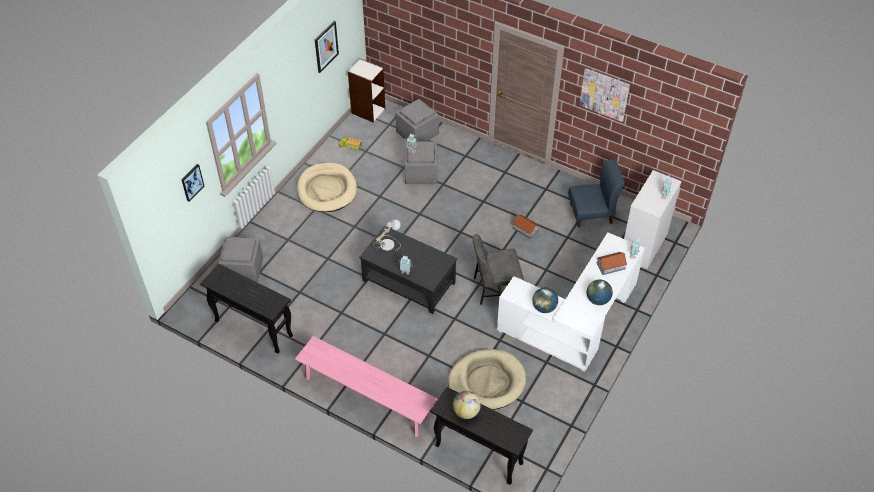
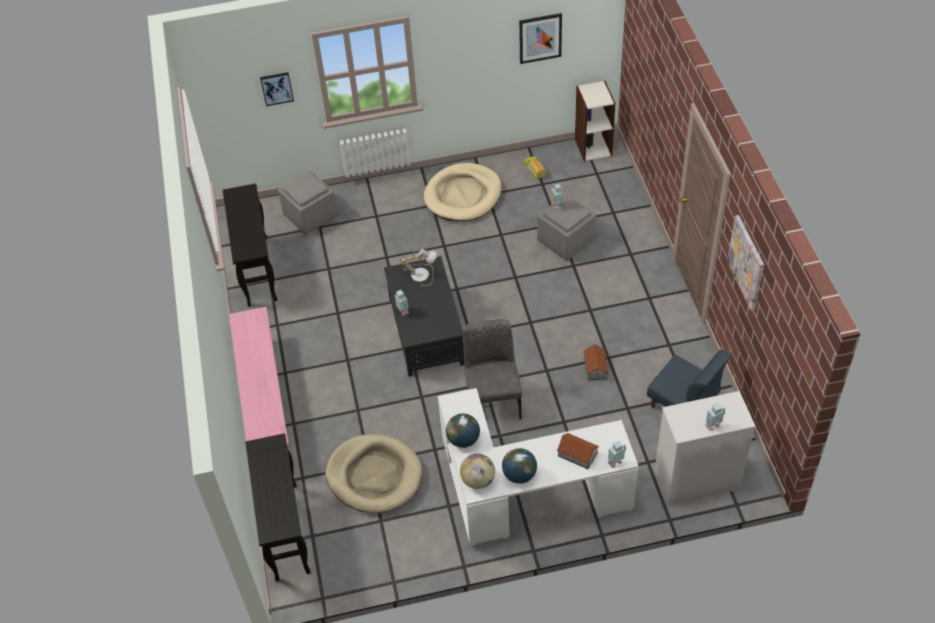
camera: 50 degrees right, 0 degrees up
(418, 133) = (612, 200): grey ottoman -> none
(466, 411) = (270, 468): globe -> globe (478, 480)
(495, 288) = (493, 400): grey chair -> grey chair turned 45 degrees clockwise

